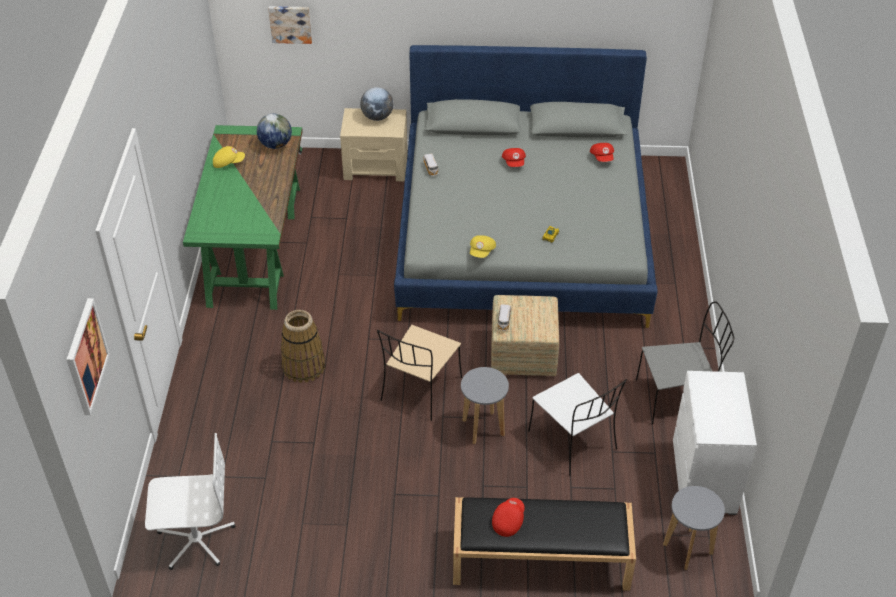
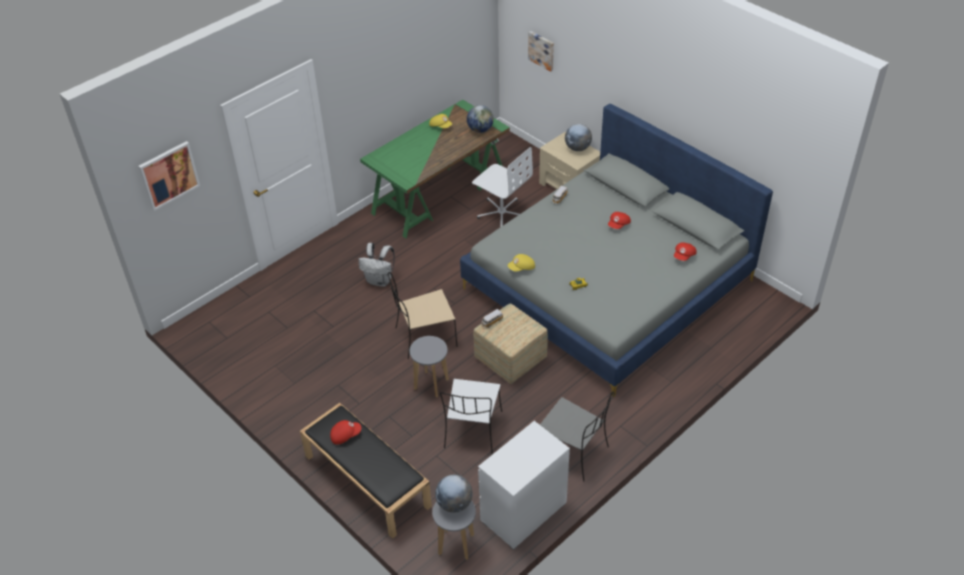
camera: 45 degrees right, 0 degrees up
(195, 539) = (218, 335): white office chair -> white office chair (501, 213)
(304, 366) = (380, 280): basket -> white backpack
(690, 500) = (454, 504): none -> globe

